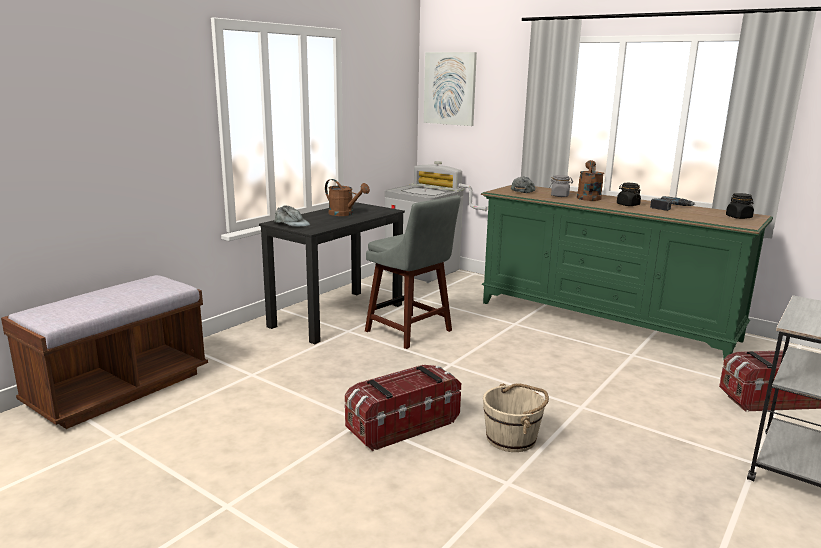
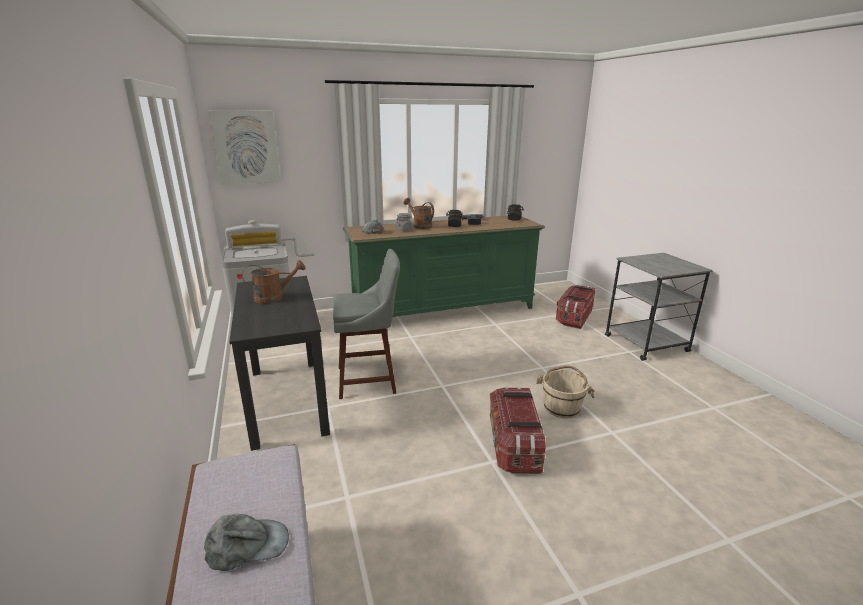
camera: 55 degrees left, 5 degrees up
(291, 223) = (263, 326): grey cap -> grey cap (247, 546)

